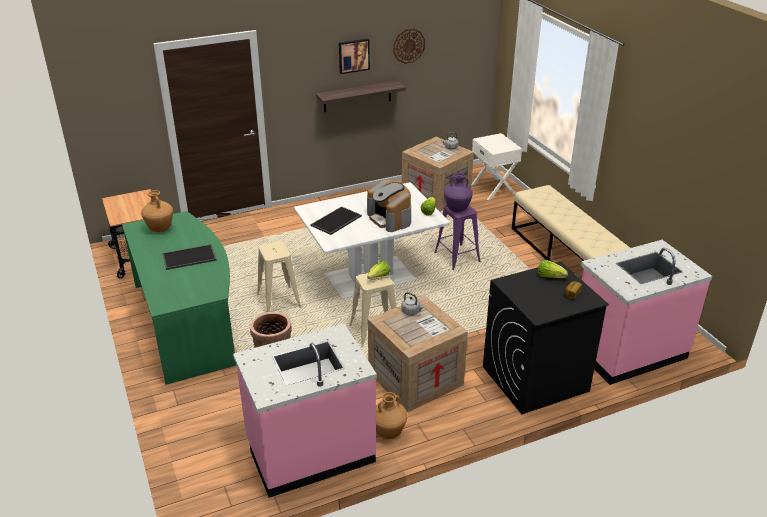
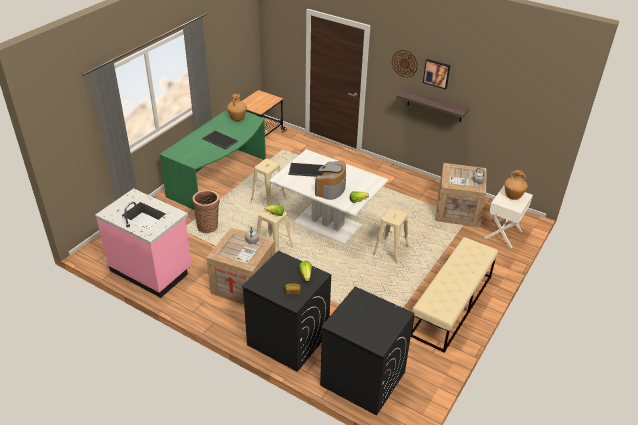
camera: 55 degrees right, 5 degrees up
(389, 433) = (187, 293): brown vase -> brown vase (513, 197)
(408, 46) = (484, 85): wall clock -> wall clock (404, 63)
(457, 210) = (391, 215): purple vase -> none
(457, 257) = (390, 251): purple stool -> beige stool
(627, 351) = (362, 379): pink counter -> black washing machine

